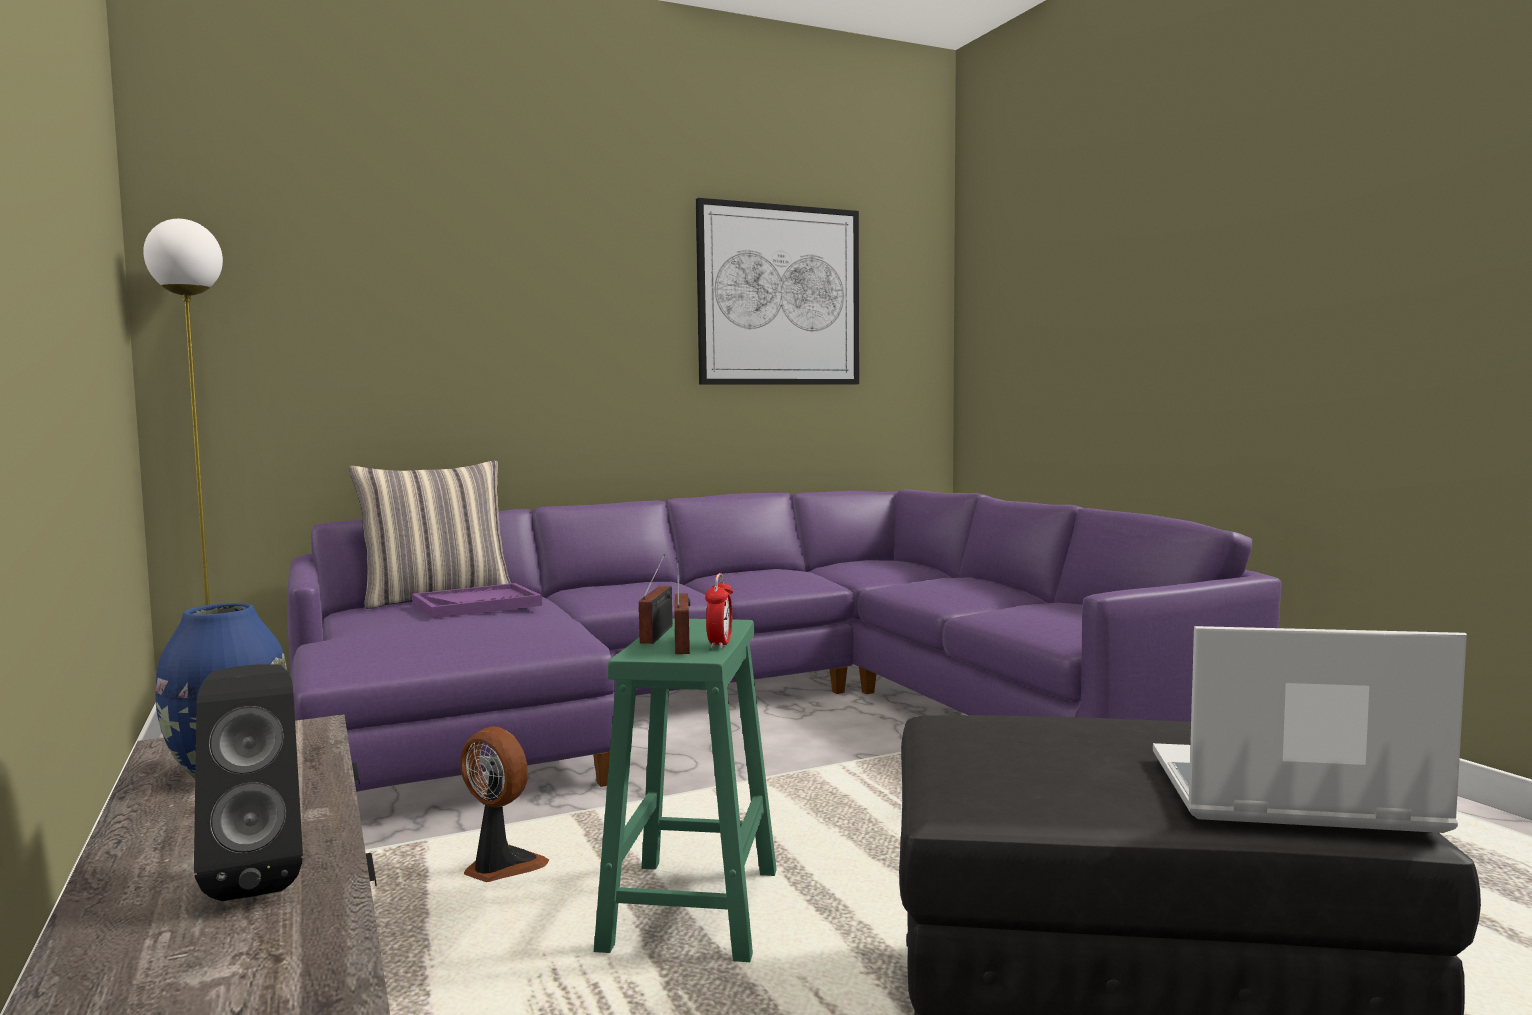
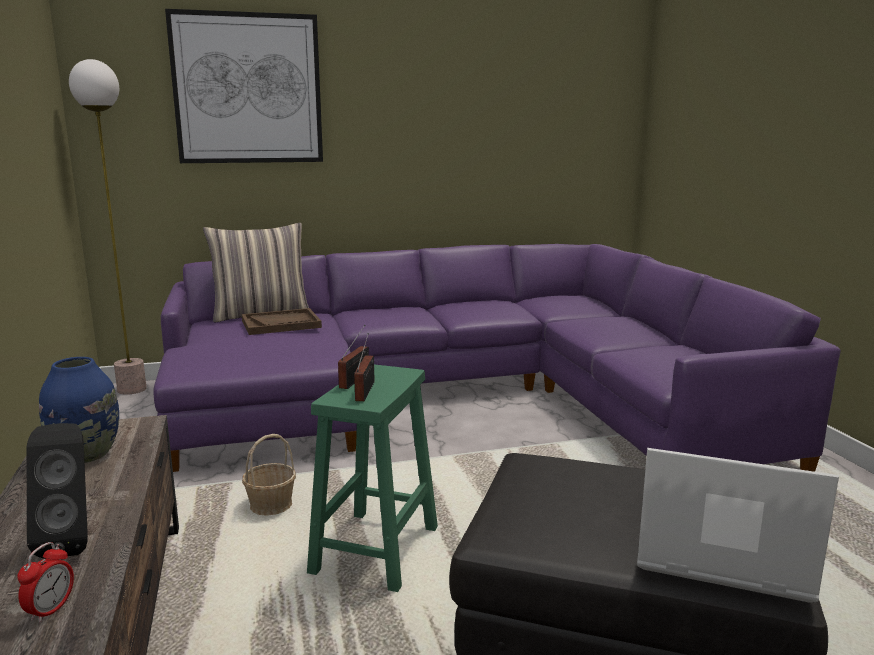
camera: 10 degrees right, 10 degrees up
(477, 604) = (281, 324): purple tray -> brown tray
(501, 867) = (270, 506): fan -> basket
(720, 644) = (389, 393): alarm clock -> alarm clock (50, 610)
(779, 295) = (510, 98): picture -> picture (248, 89)

